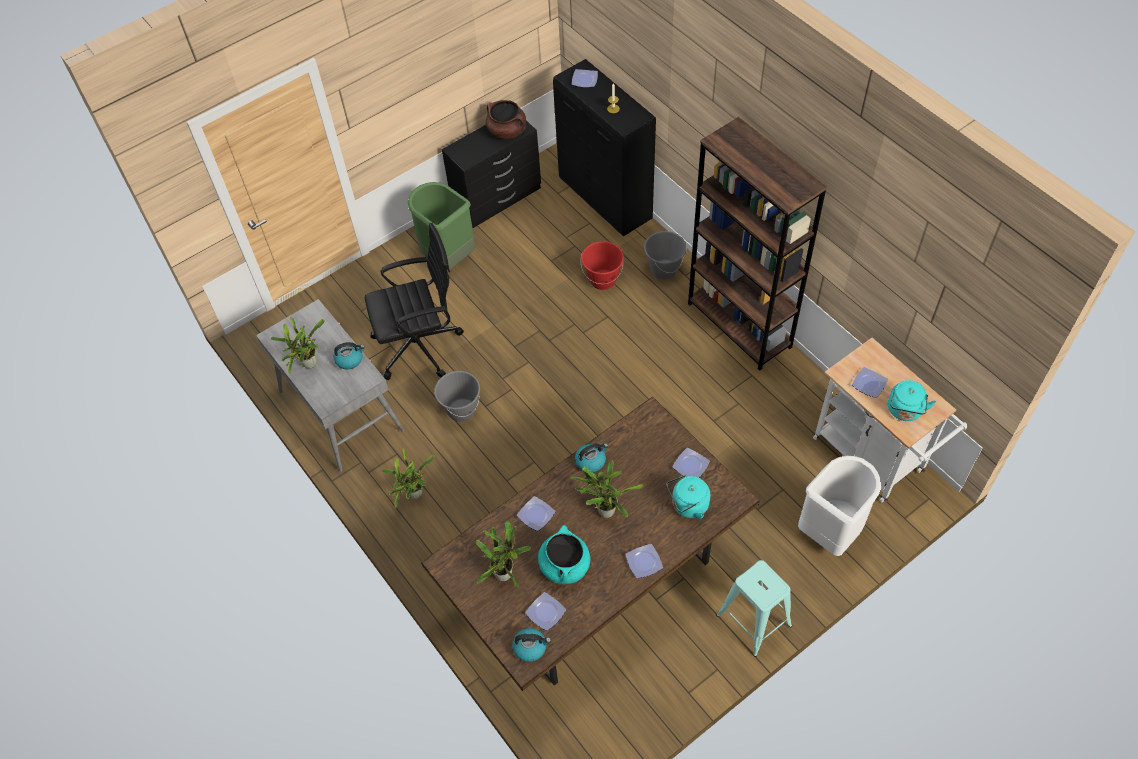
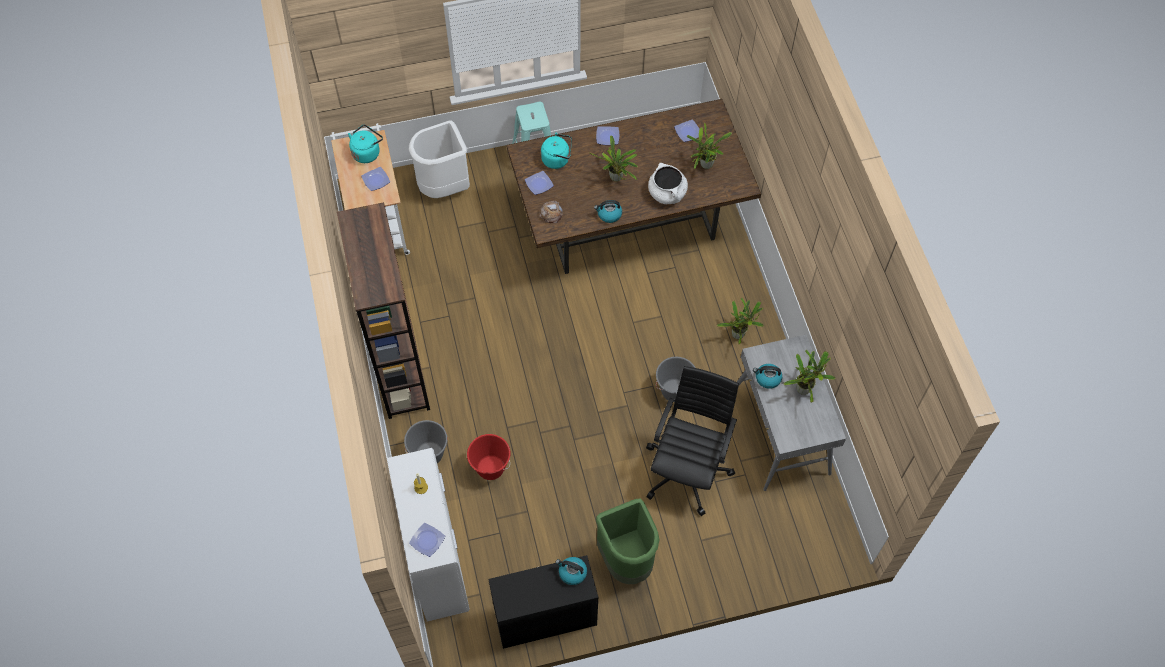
camera: 160 degrees left, 5 degrees up
(420, 345) = (687, 469): black office chair -> black office chair turned 105 degrees clockwise
(507, 131) = (519, 590): brown cooking pot -> none
(530, 647) = (706, 117): kettle -> kettle (572, 573)
(535, 515) = (667, 193): plate -> white cooking pot
(564, 565) = (662, 154): turquoise cooking pot -> none
(605, 200) = (437, 562): black cabinet -> white cabinet
(656, 436) = (551, 213): none -> bread

